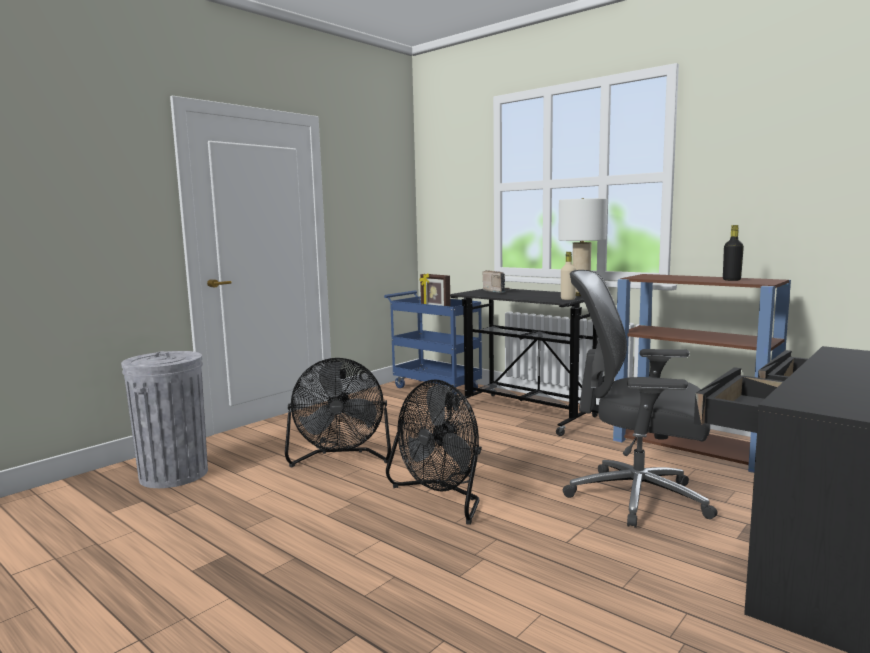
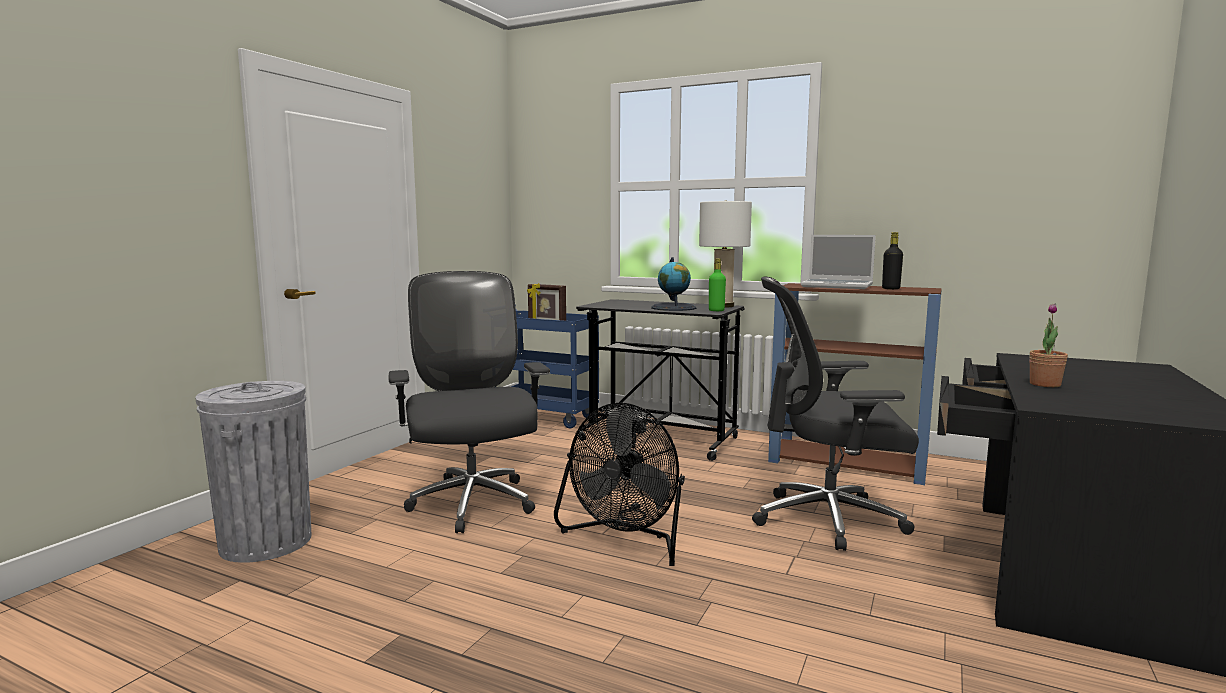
camera: 15 degrees left, 0 degrees up
(337, 457) = (473, 503): black fan -> office chair
(497, 291) = (626, 303): radio -> none
(533, 296) = (673, 308): none -> globe
(568, 299) = (716, 310): beige bottle -> green bottle
(683, 277) = (838, 286): none -> laptop
(826, 380) = (1045, 384): none -> potted plant

